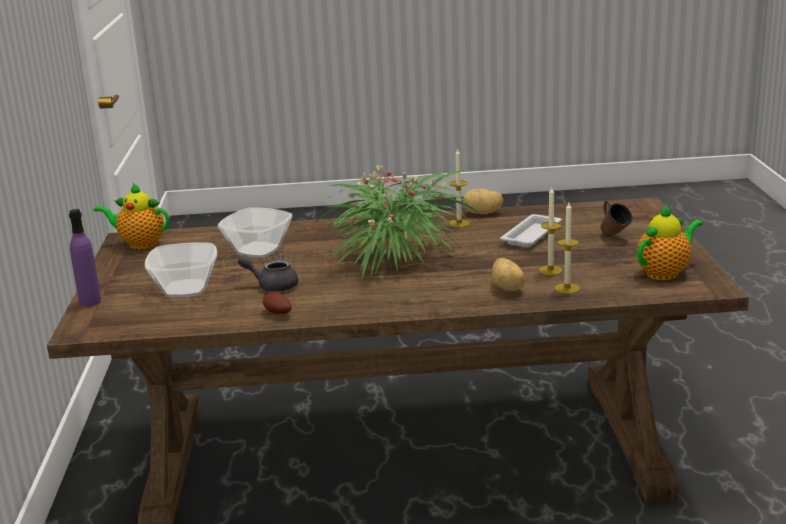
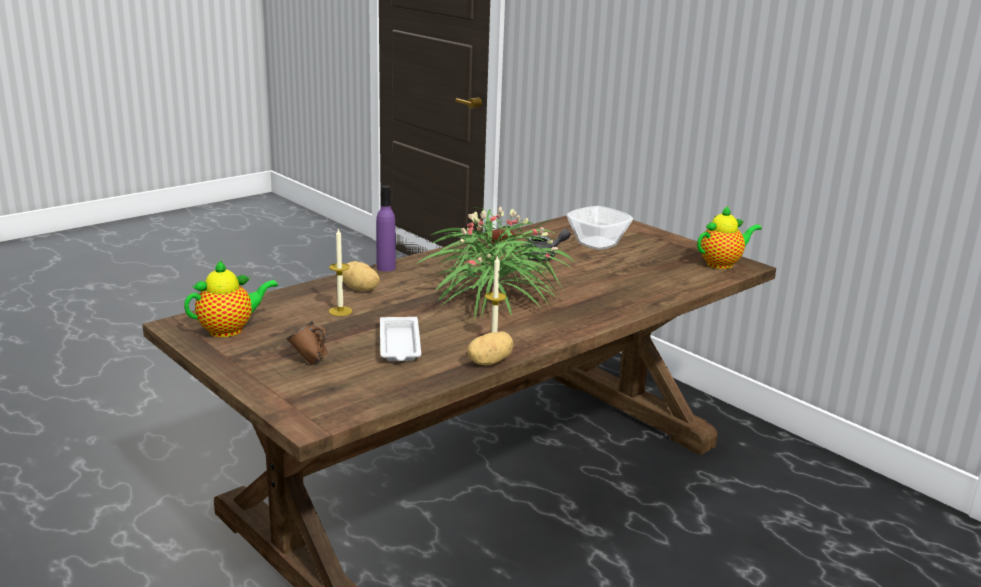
camera: 140 degrees right, 0 degrees up
(90, 302) = (636, 226): purple bottle -> purple bottle (386, 268)
(258, 250) = (618, 278): bowl -> none
(567, 288) = (310, 298): candle -> none
(665, 273) = (230, 330): teapot -> teapot turned 135 degrees counterclockwise

